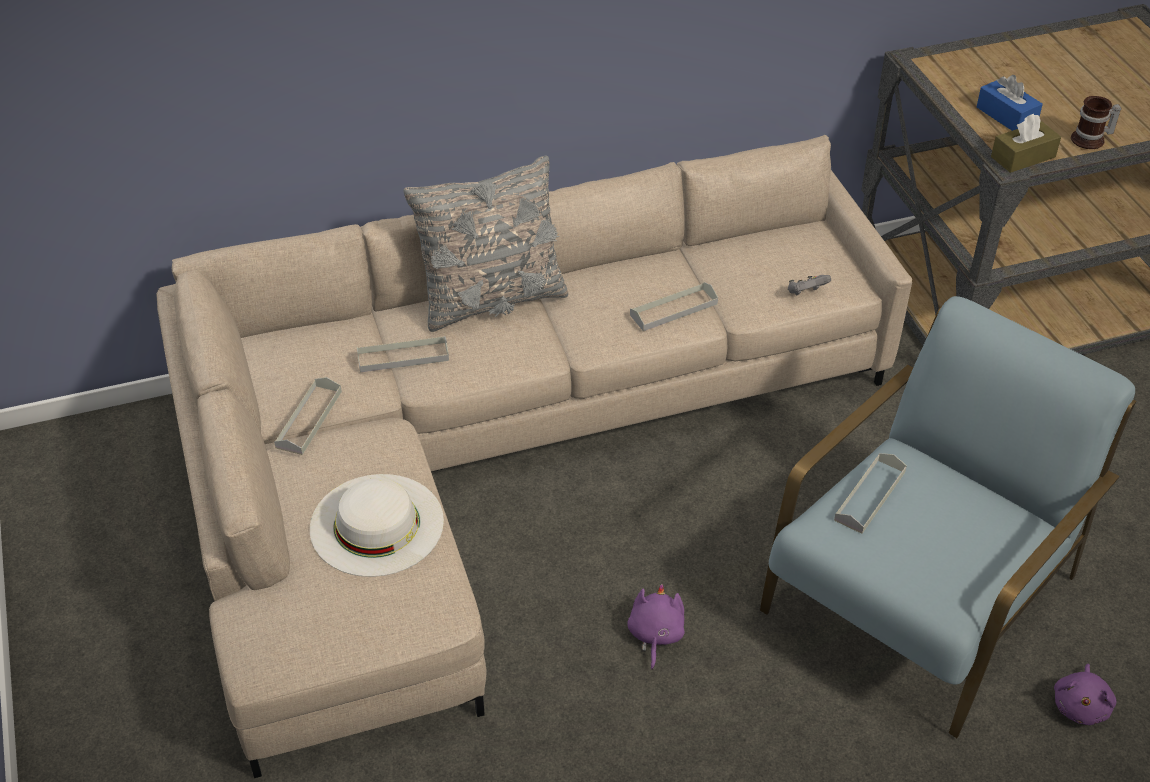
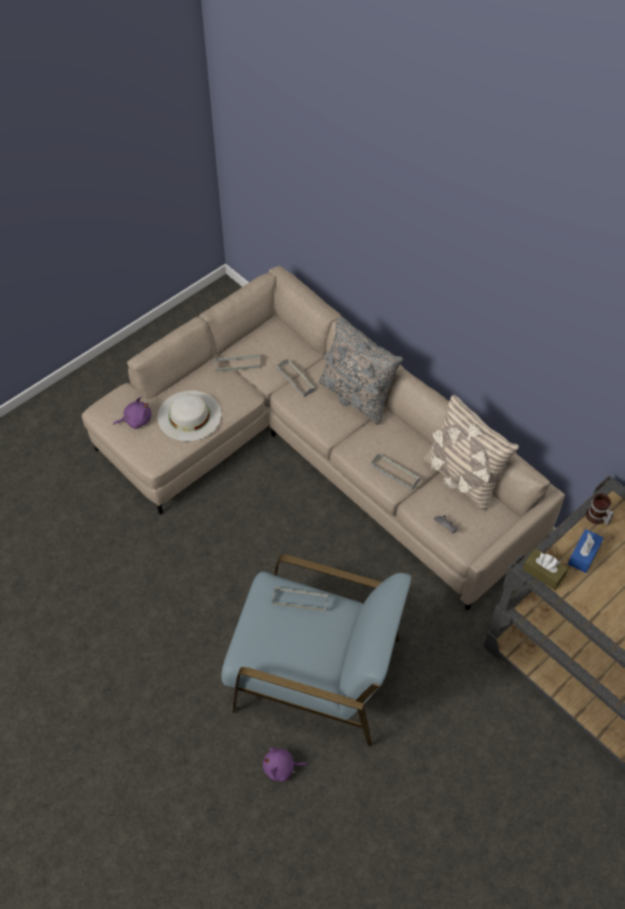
camera: 65 degrees right, 10 degrees up
(655, 635) = (235, 563): purple plush toy -> purple plush toy (136, 420)
(724, 247) = (462, 478): none -> beige pillow
(1091, 140) = (587, 605): mug -> mug (597, 517)

